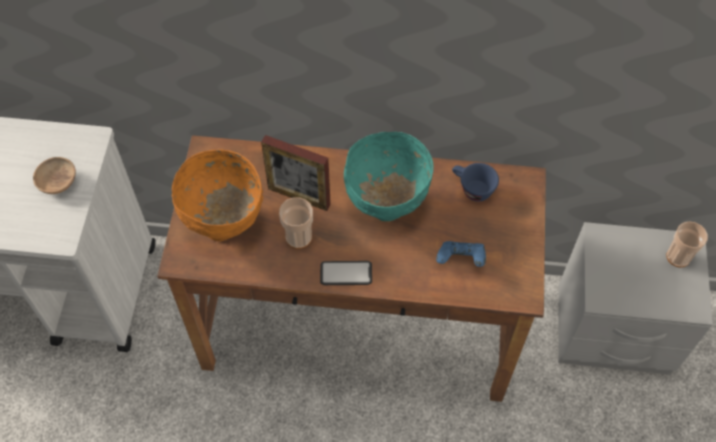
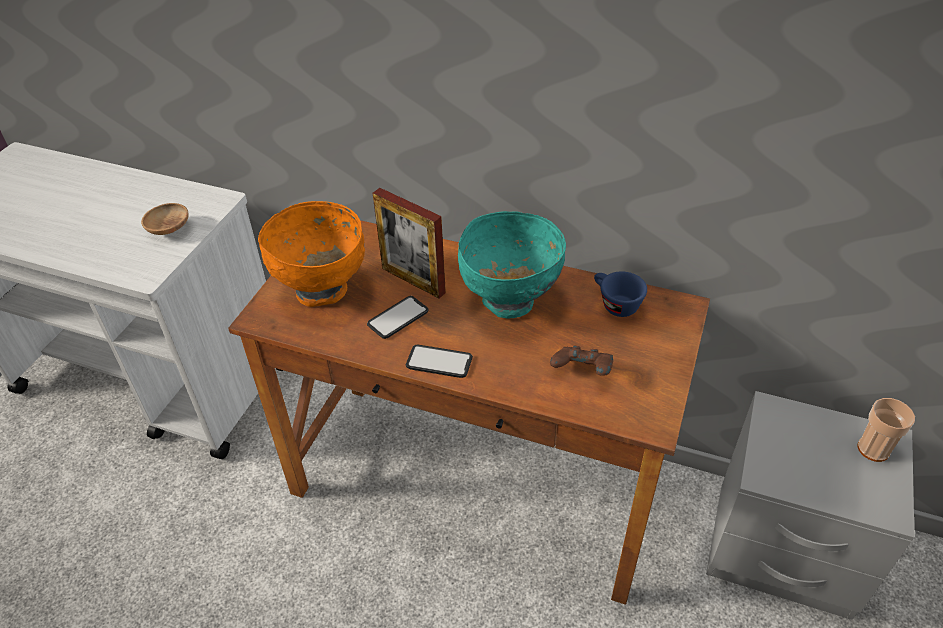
camera: 15 degrees right, 15 degrees down
(298, 237) = (398, 318): cup -> phone
(461, 260) = (582, 372): blue game controller -> brown game controller

